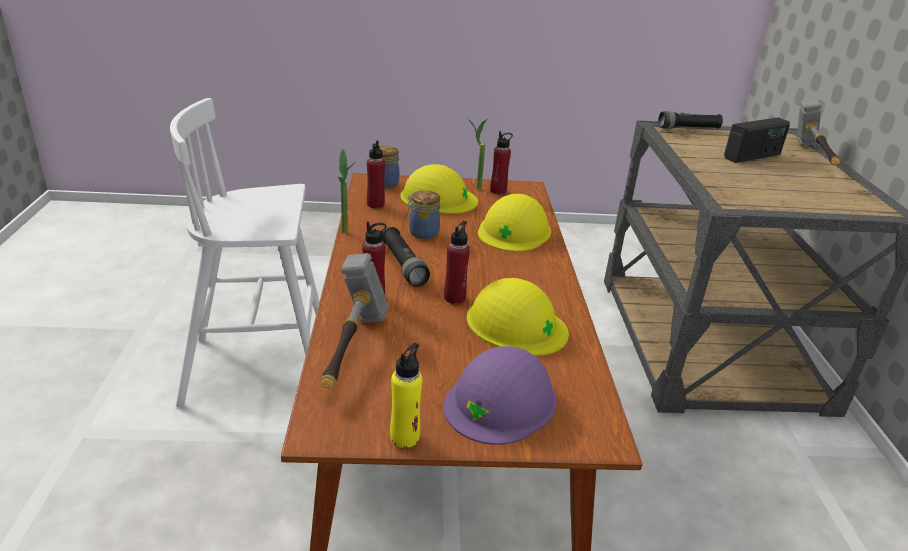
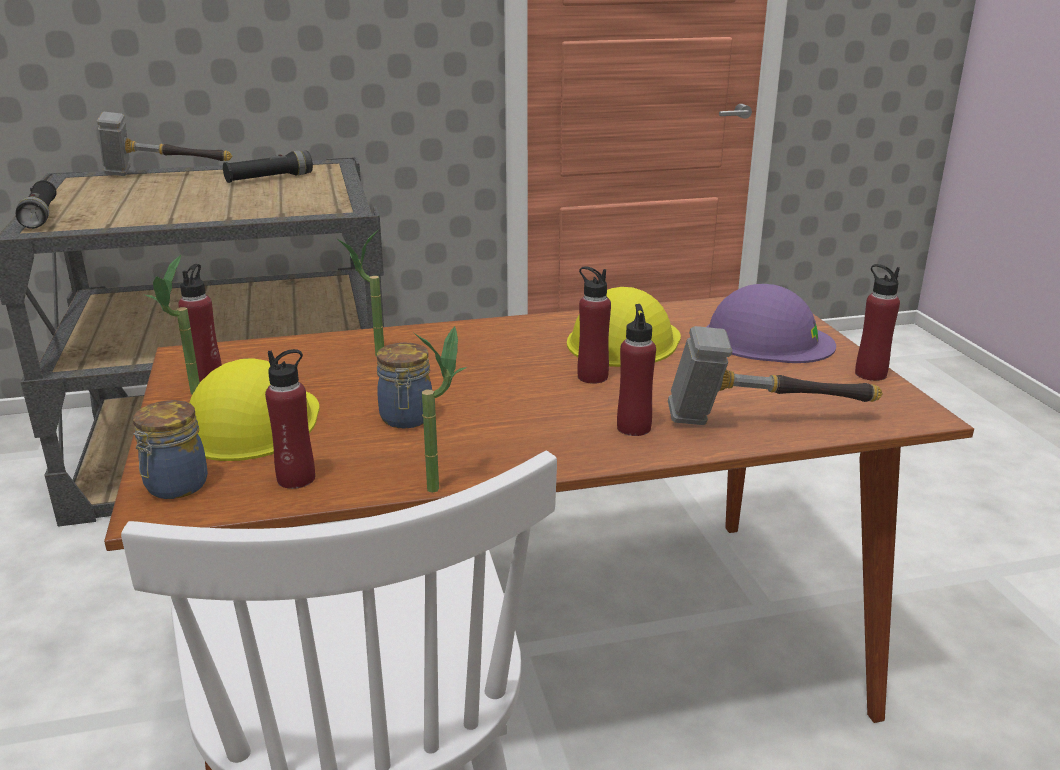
camera: 100 degrees left, 5 degrees down
(403, 265) = (527, 419): black flashlight -> black flashlight (269, 178)
(405, 437) = (870, 374): yellow bottle -> red bottle
(514, 231) = (370, 355): yellow hard hat -> potted plant
(752, 156) = (165, 196): radio -> none

